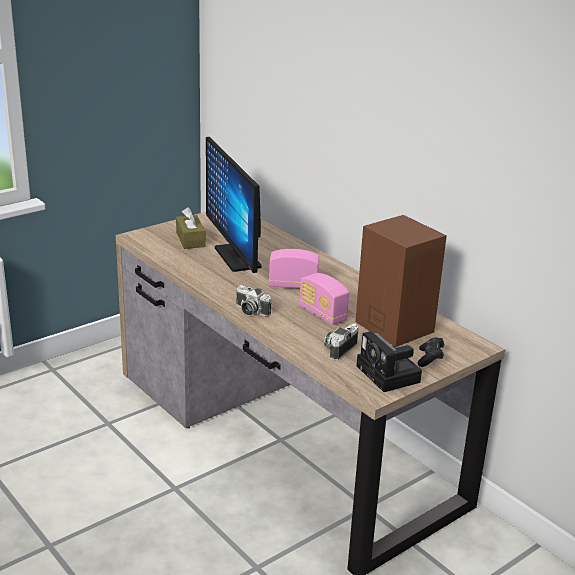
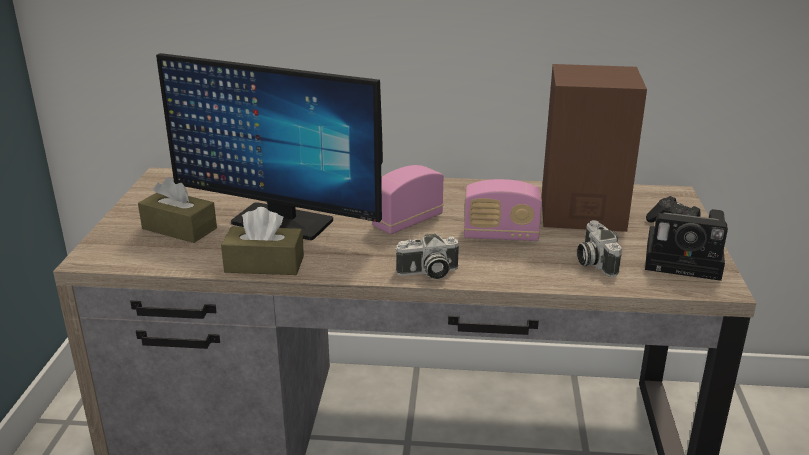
camera: 45 degrees left, 0 degrees up
(193, 271) = (264, 264): none -> brown tissue box

